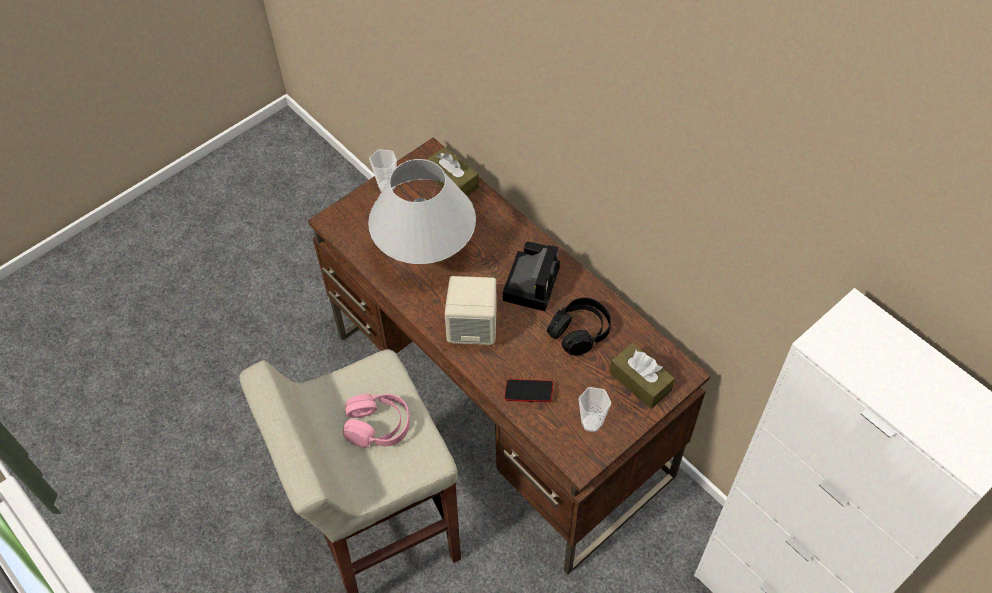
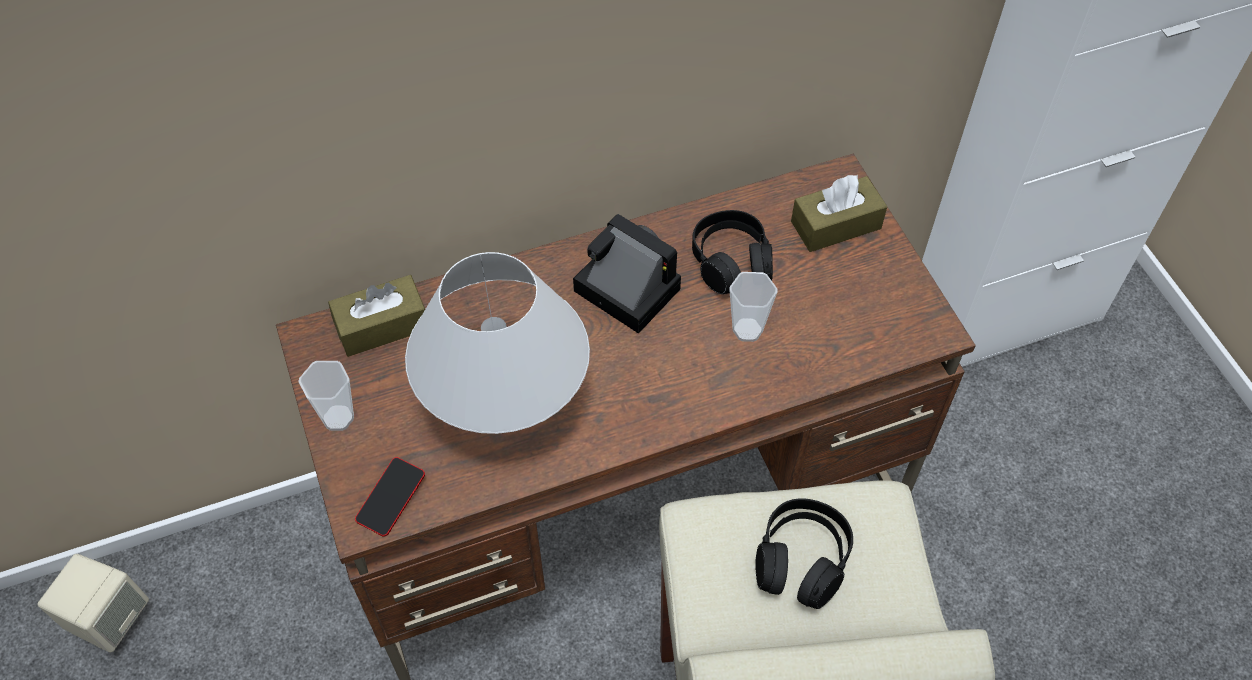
camera: 70 degrees left, 0 degrees up
(378, 426) = (801, 560): pink headphones -> black headphones
(473, 328) = (670, 385): beige speaker -> beige speaker (109, 618)
(528, 392) = (806, 353): phone -> phone (391, 499)
(591, 423) = (880, 298): cup -> cup (747, 330)

